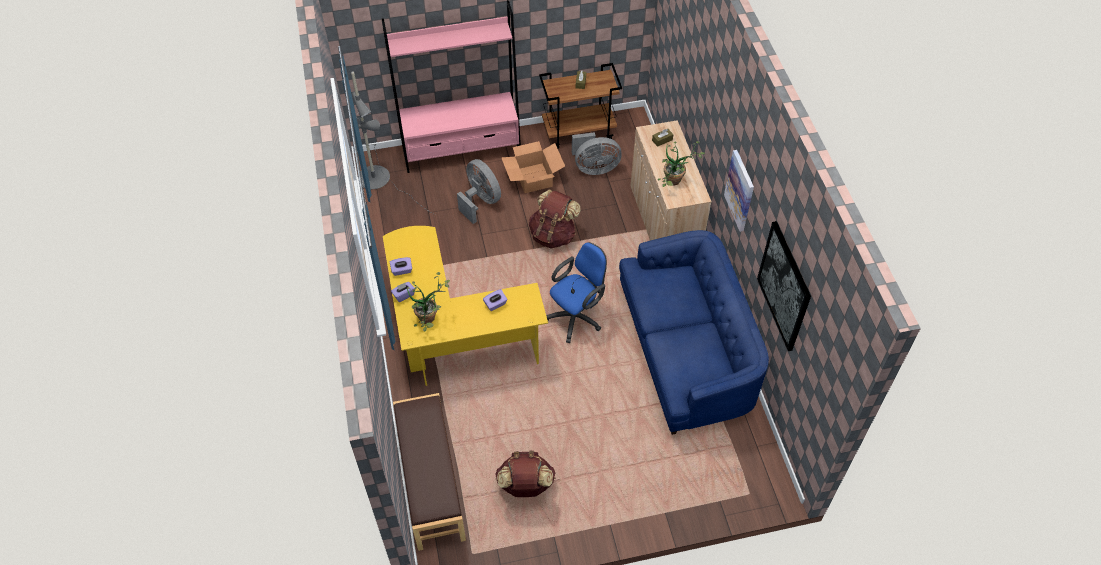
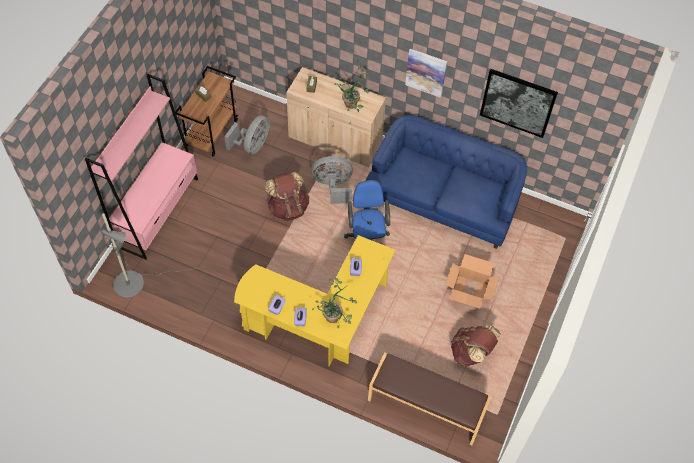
camera: 55 degrees left, 5 degrees up
(480, 201) = (218, 231): grey fan -> grey fan (333, 186)
(533, 178) = (227, 186): cardboard box -> cardboard box (469, 291)

